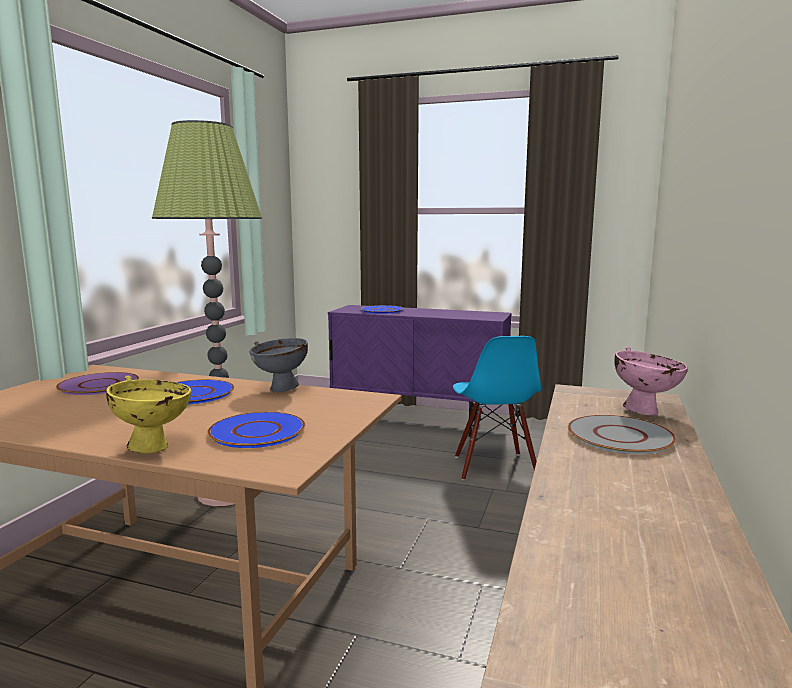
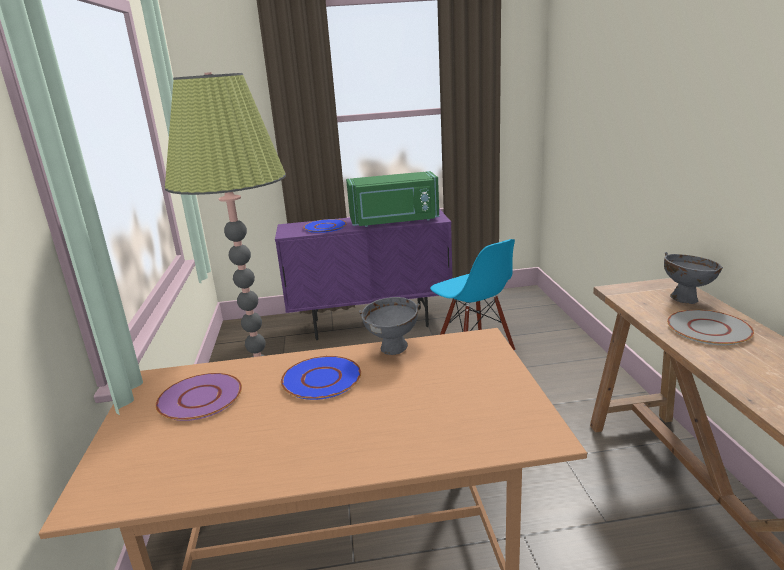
camera: 25 degrees left, 10 degrees up
(153, 447) = (404, 455): yellow bowl -> none
(256, 431) = (458, 405): blue plate -> none
(449, 315) = (394, 221): none -> green microwave
(644, 411) = (686, 299): pink bowl -> grey bowl

